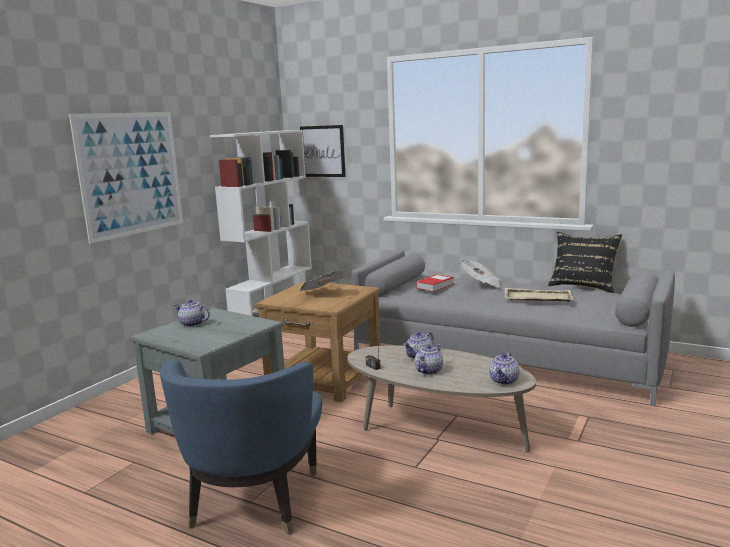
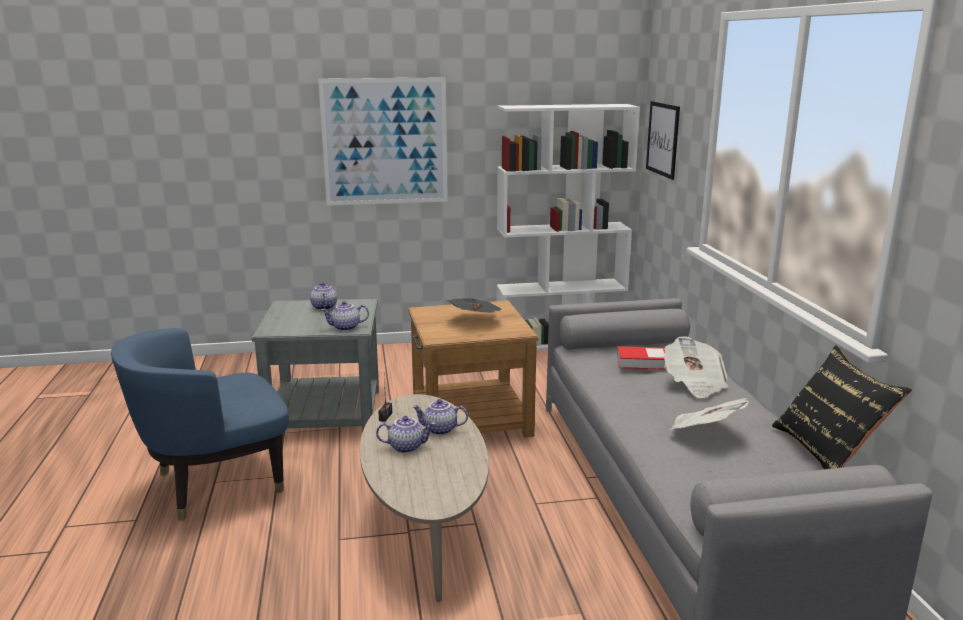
camera: 50 degrees right, 5 degrees up
(504, 381) = (423, 498): teapot -> teapot (345, 328)
(537, 297) = (705, 432): beige tray -> newspaper

